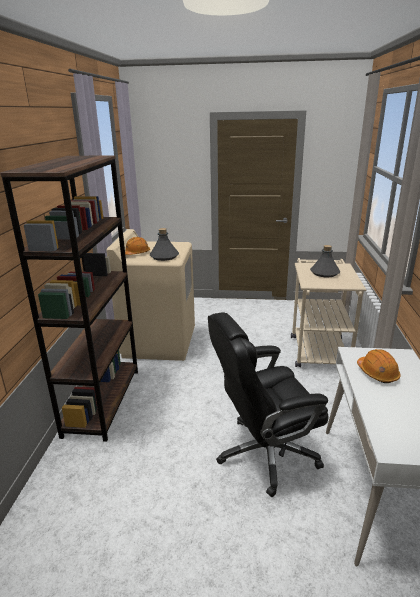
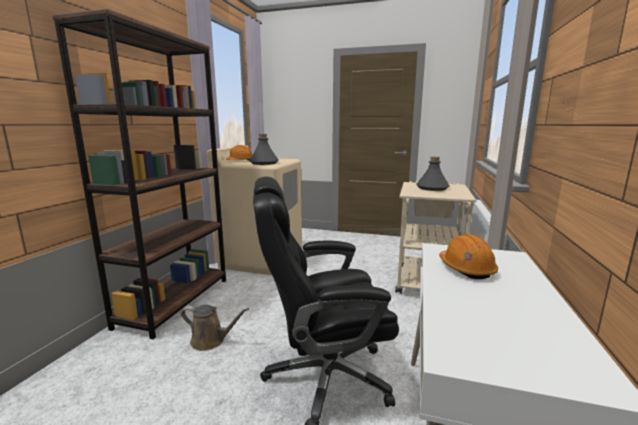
camera: 10 degrees right, 10 degrees down
(158, 435) = (211, 341): none -> brown watering can

